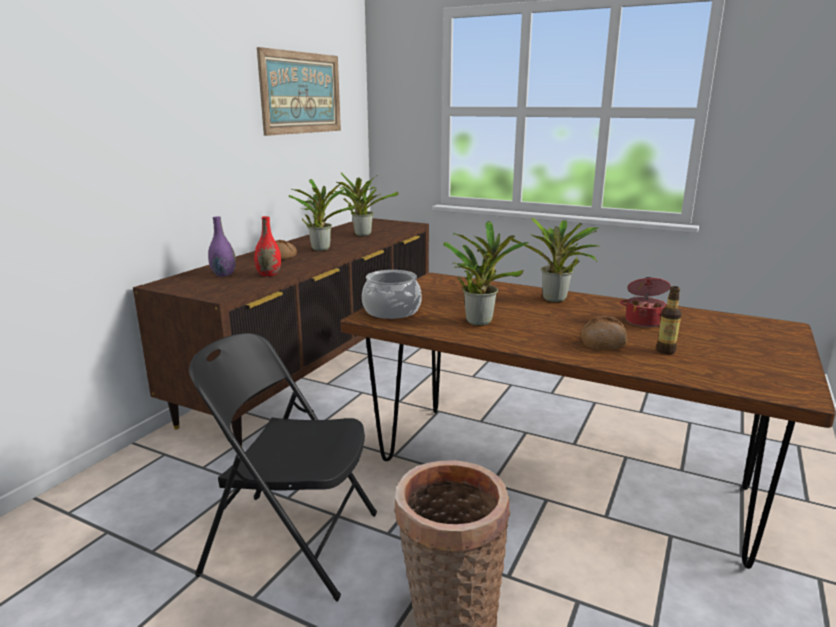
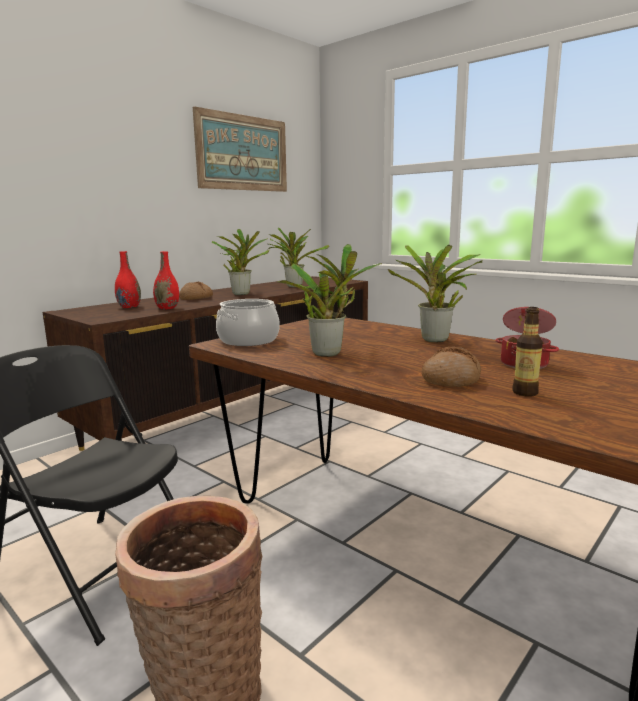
camera: 15 degrees right, 5 degrees down
(223, 274) = (129, 307): purple vase -> red vase

